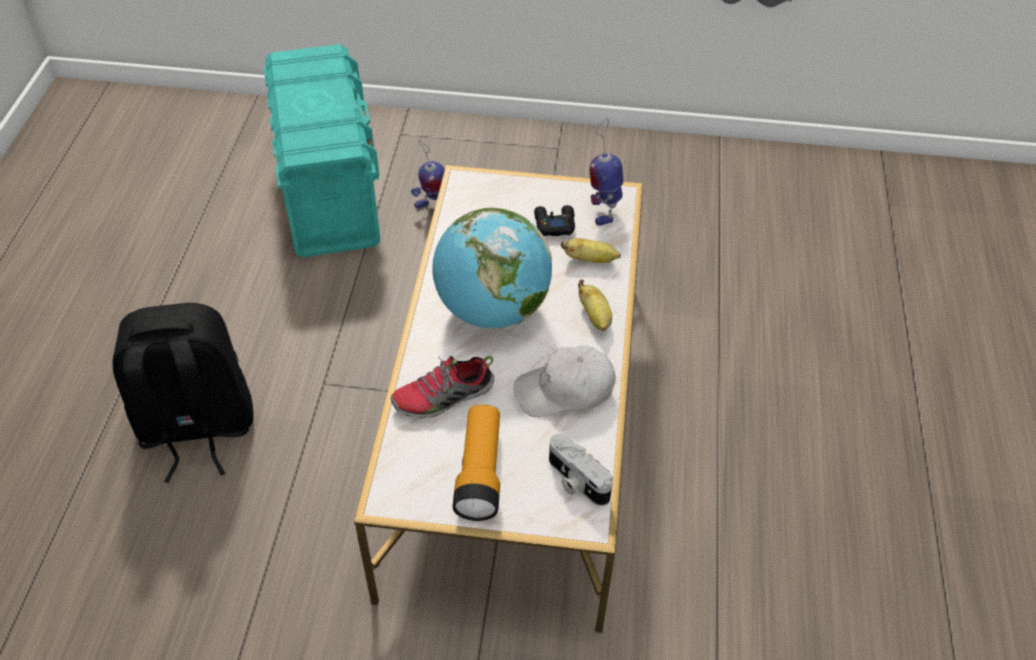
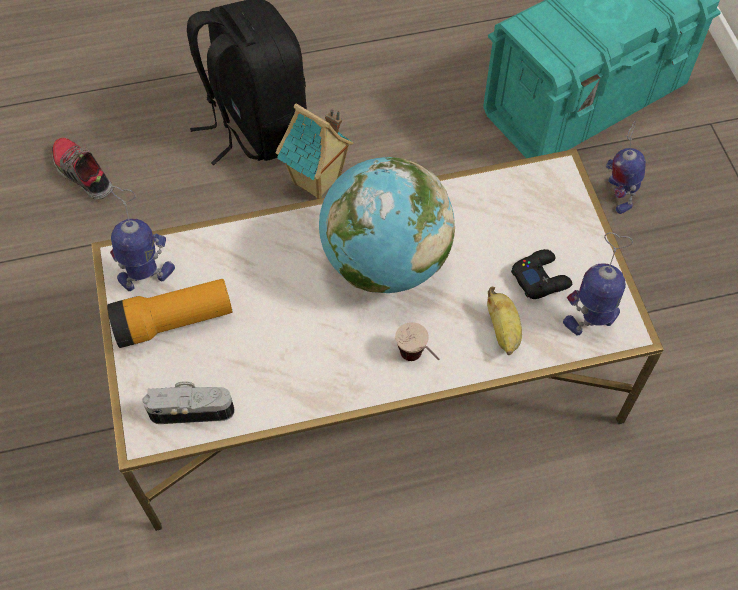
camera: 70 degrees right, 10 degrees up
(297, 398) = (317, 182): none -> toy house
(418, 482) = (147, 276): none -> toy robot
(443, 397) = (252, 260): shoe -> shoe (82, 174)
(565, 390) = (303, 363): white cap -> none
(576, 481) = (192, 408): camera -> camera turned 60 degrees clockwise
(595, 317) = (418, 361): banana -> cup

